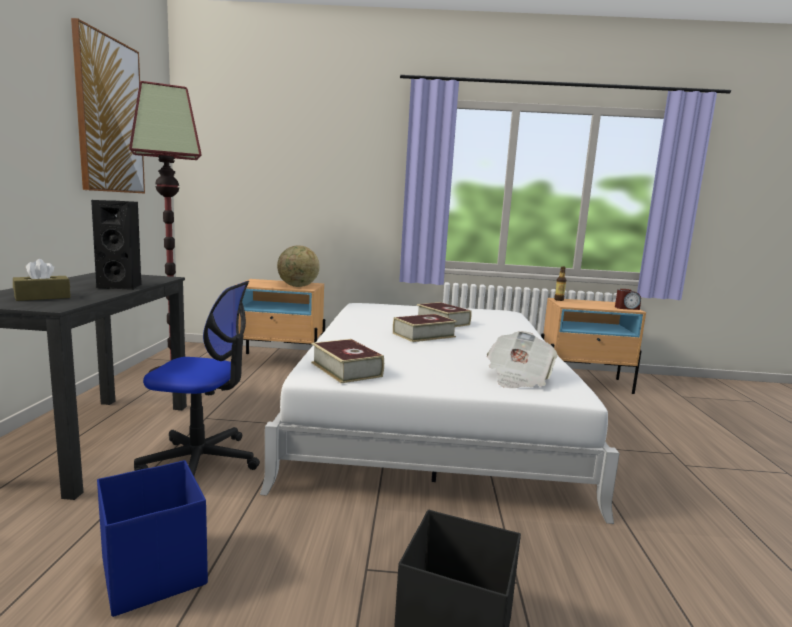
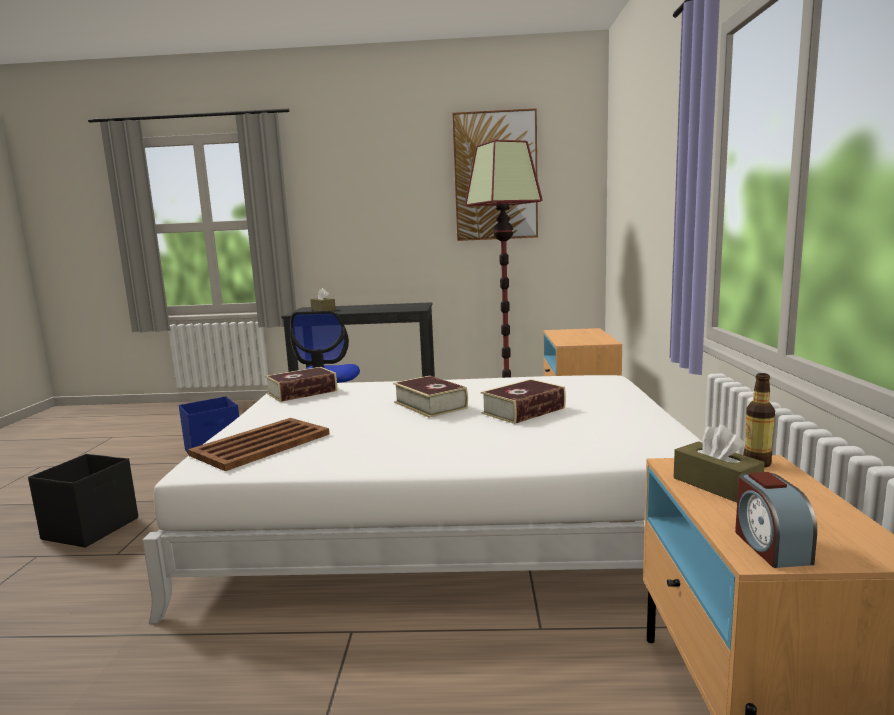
camera: 90 degrees right, 0 degrees up
(122, 286) = (370, 310): black speaker -> none
(298, 286) = (573, 340): globe -> none
(518, 378) = (260, 445): newspaper -> brown tray
(584, 305) = (716, 485): none -> brown tissue box

